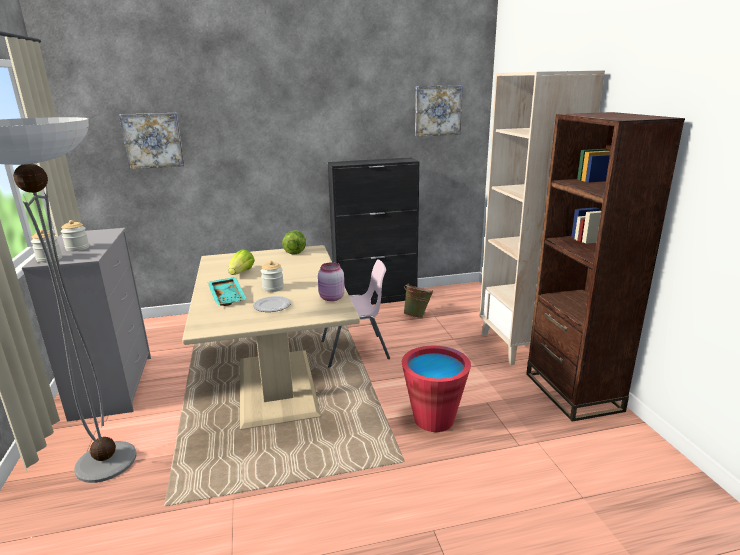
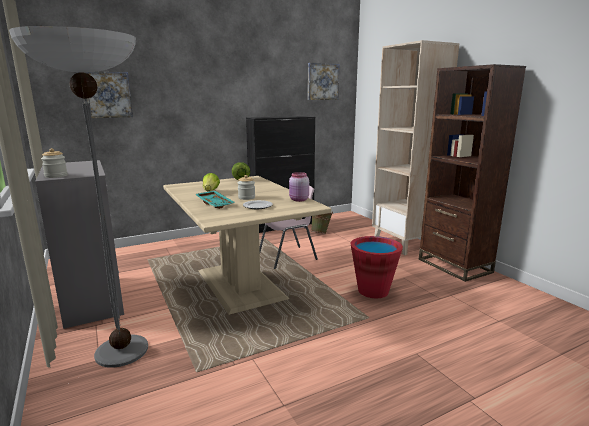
camera: 15 degrees left, 5 degrees down
(77, 248) = (73, 170): jar -> none

